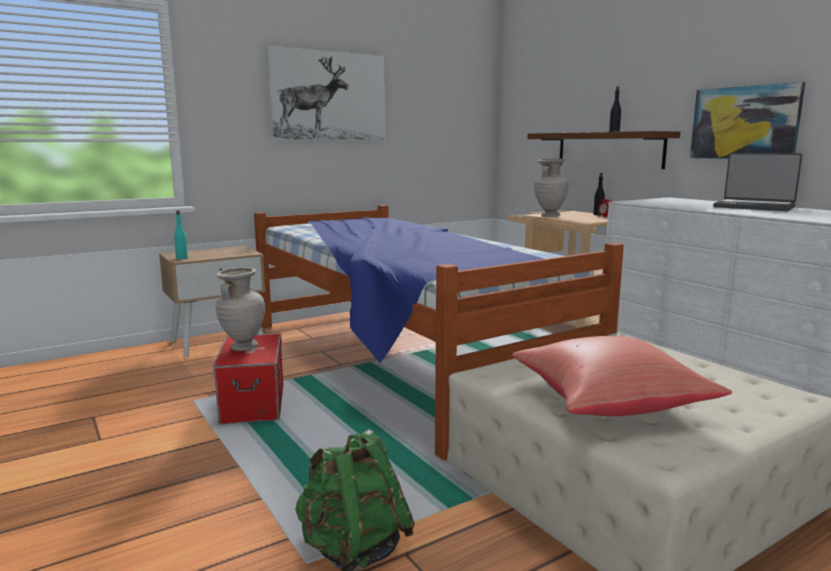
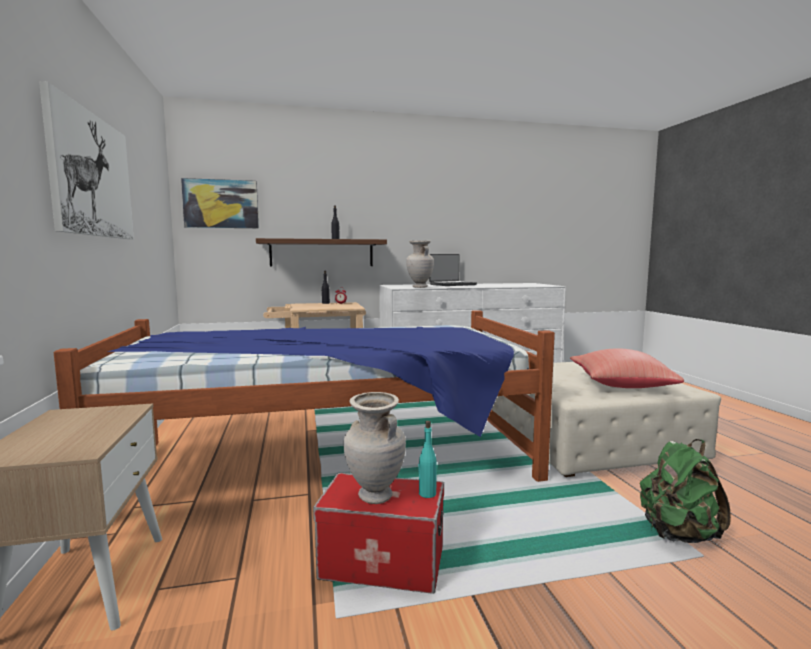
camera: 70 degrees left, 5 degrees down
(182, 258) = (67, 450): turquoise bottle -> turquoise bottle (427, 493)
(549, 216) = (311, 307): beige vase -> beige vase (419, 287)
(744, 123) = (423, 236): picture -> picture (221, 204)

